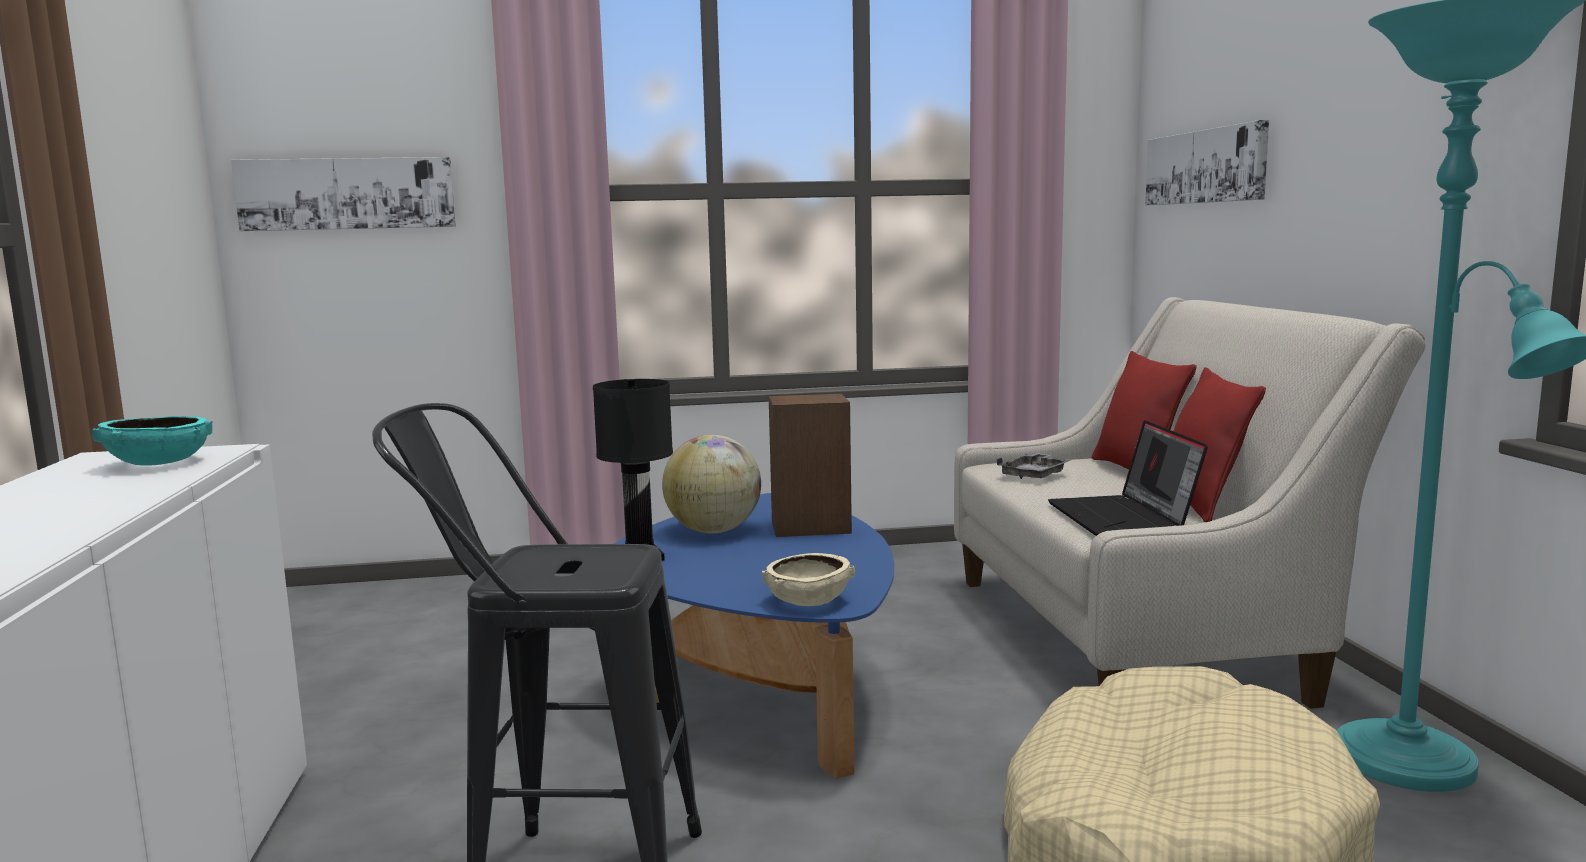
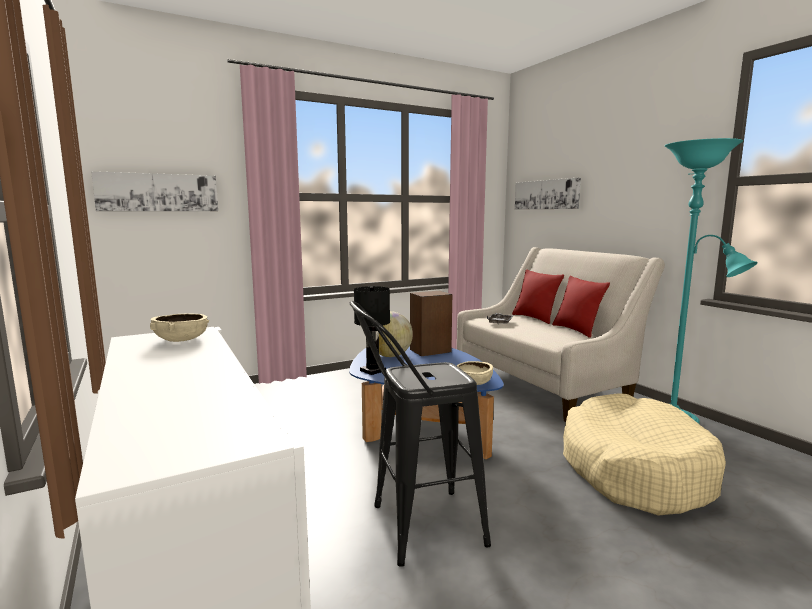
camera: 20 degrees left, 0 degrees up
(158, 463) = (181, 340): turquoise bowl -> beige bowl
(1124, 518) = (557, 337): laptop -> none

